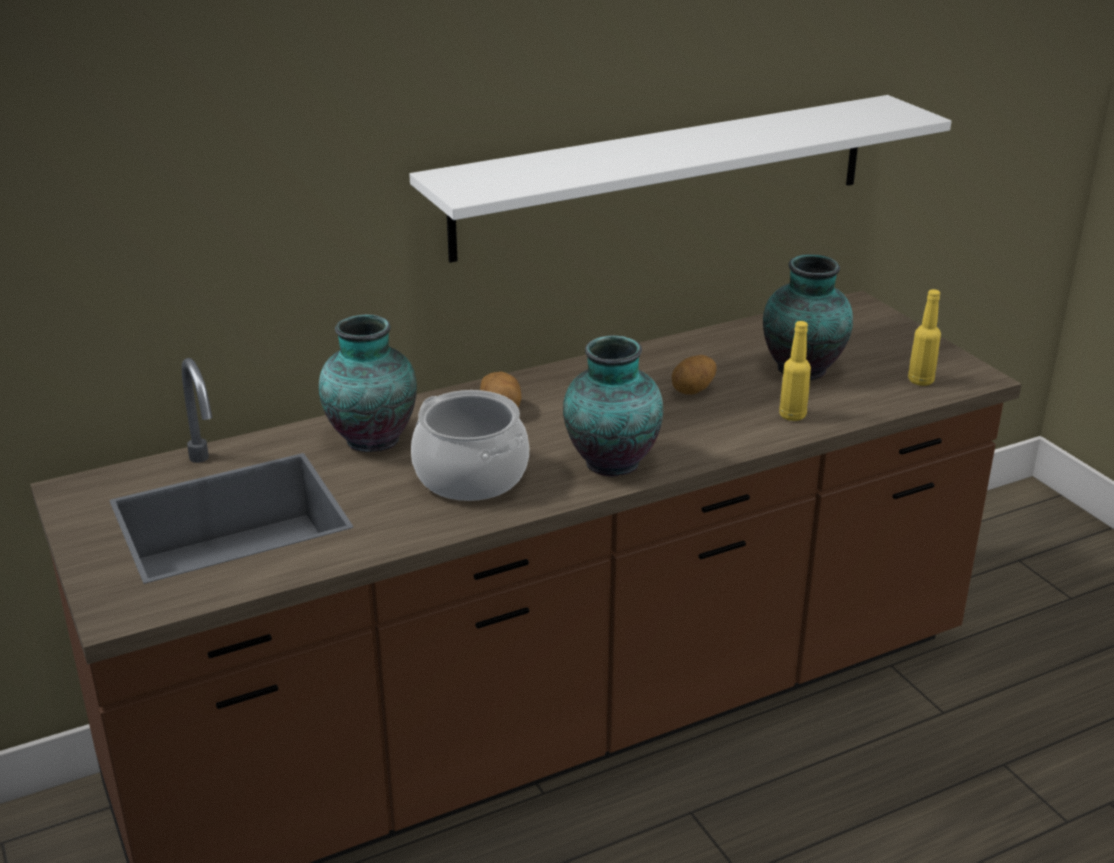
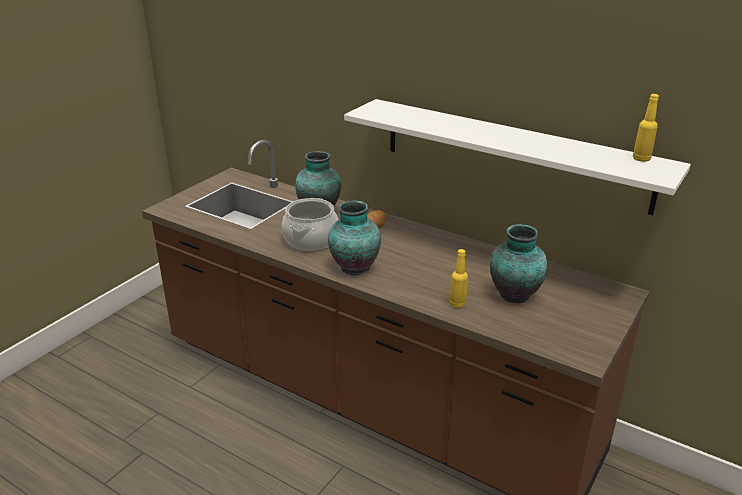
camera: 60 degrees right, 0 degrees up
(693, 390) = (450, 269): potato -> none
(920, 381) = (553, 337): yellow bottle -> yellow bottle (641, 159)

